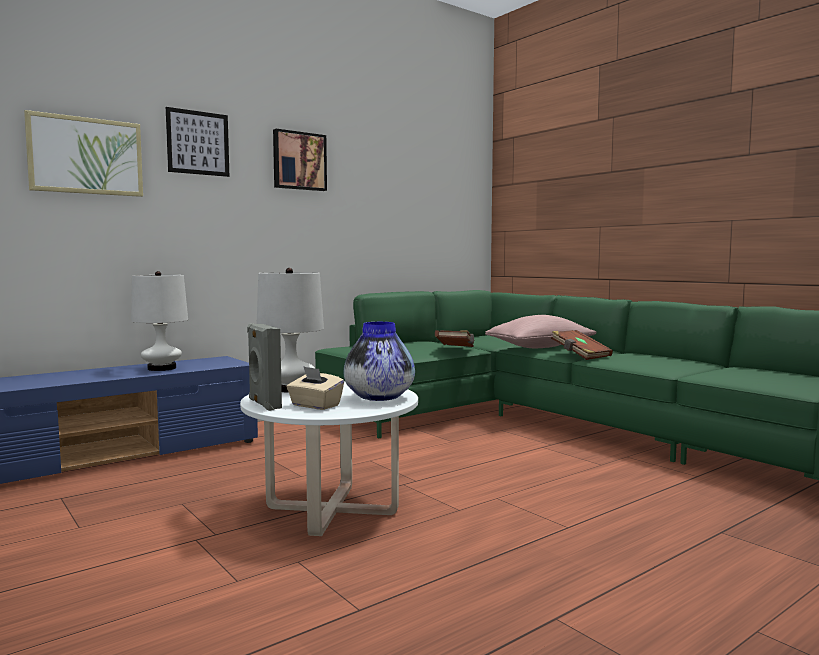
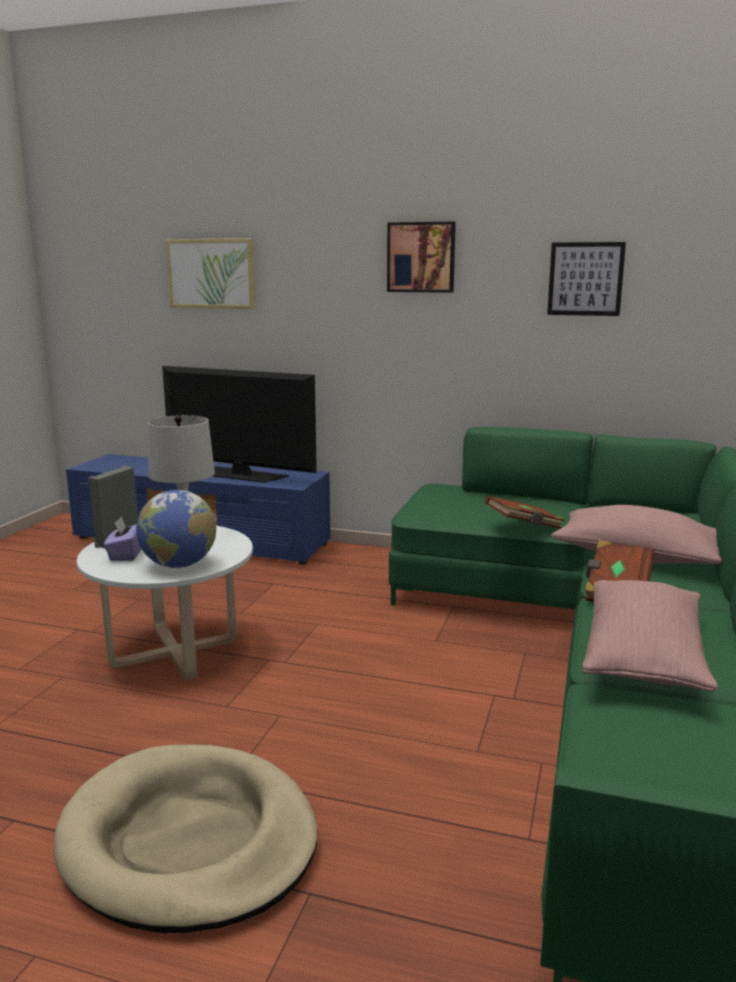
camera: 55 degrees right, 10 degrees up
(162, 368) = (241, 475): white table lamp -> television
(198, 143) = (307, 249): picture -> picture (585, 279)
(315, 405) = (126, 554): beige tissue box -> purple tissue box
(379, 398) = (179, 565): vase -> globe
(641, 555) = (189, 841): none -> beige dog bed
(667, 365) = (643, 657): none -> pink pillow

